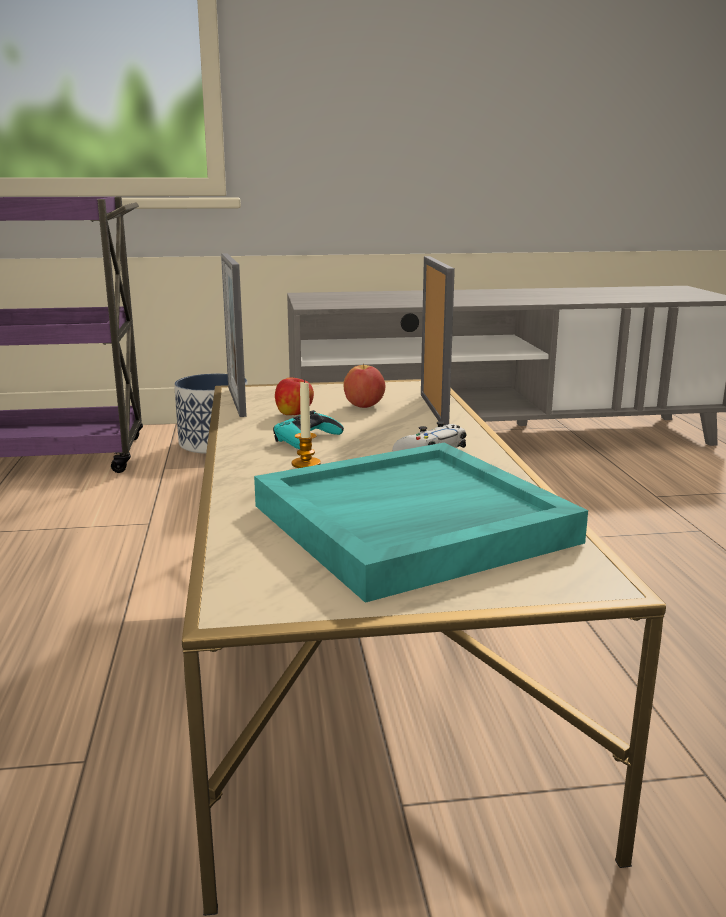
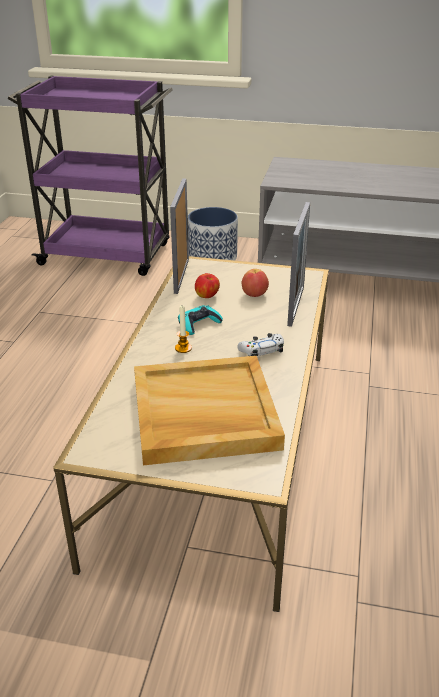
camera: 20 degrees right, 15 degrees up
(410, 525) = (203, 414): turquoise tray -> beige tray

